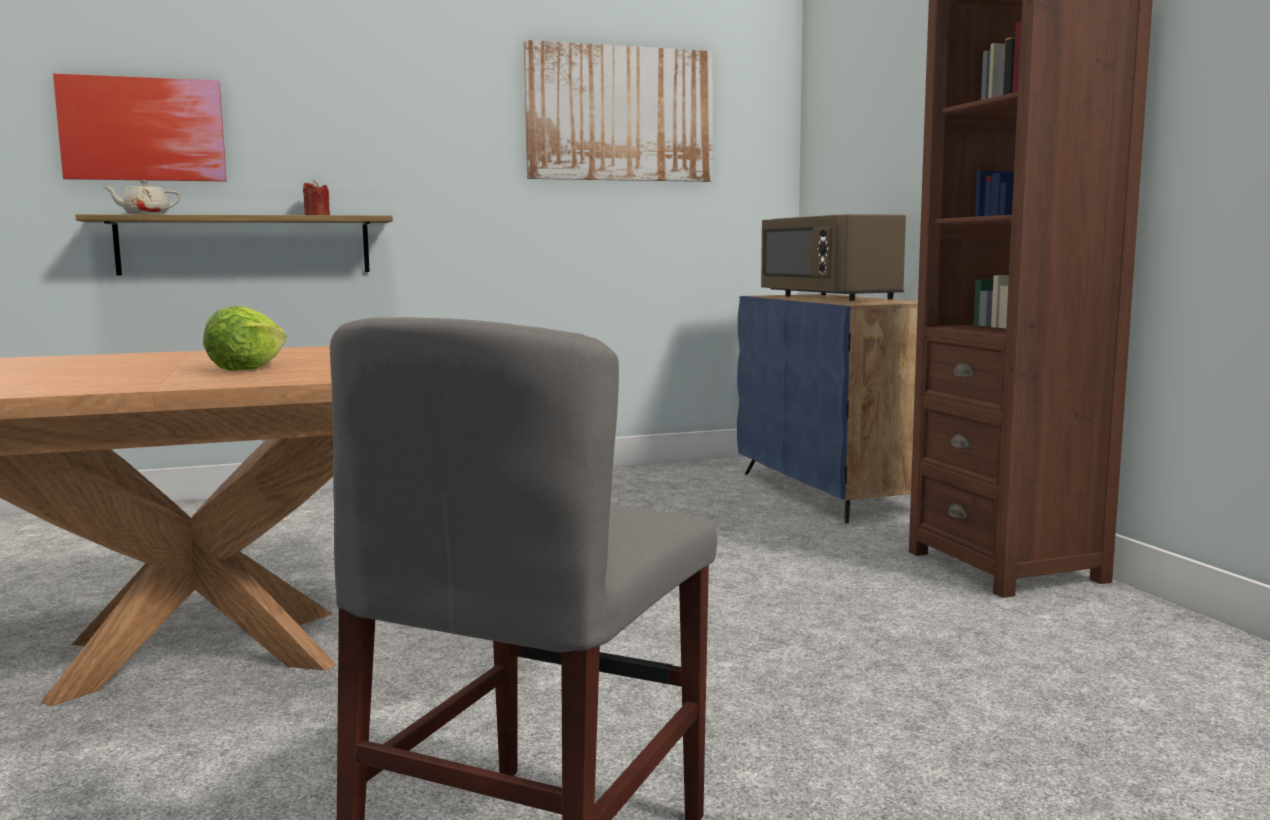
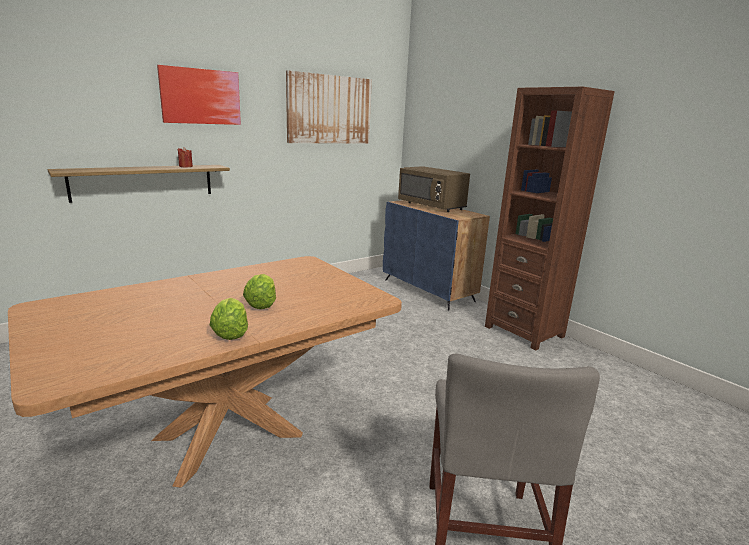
camera: 20 degrees left, 10 degrees up
(129, 383) = (231, 332): none -> lettuce
(143, 129) = (79, 116): picture -> picture (200, 96)
(145, 214) = (89, 169): beige teapot -> none

